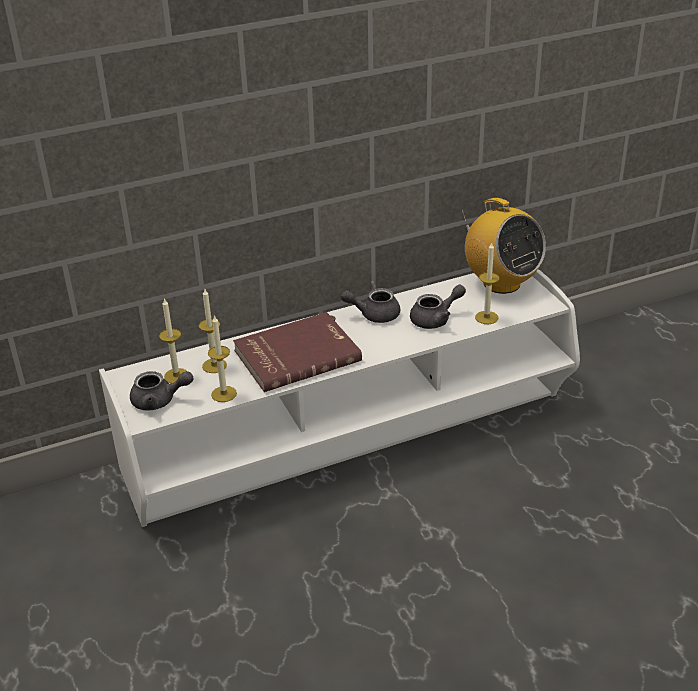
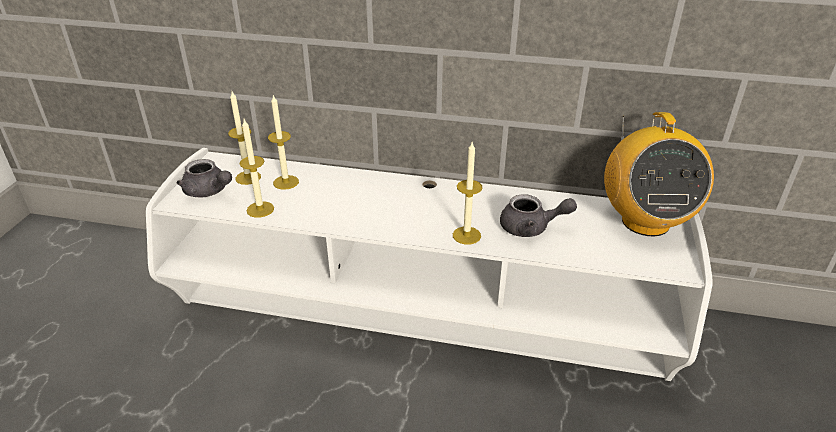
camera: 35 degrees right, 0 degrees up
(296, 354) = (361, 203): red book -> none
(374, 314) = (475, 197): grey teapot -> none
(486, 317) = (589, 250): candle -> candle (466, 235)

